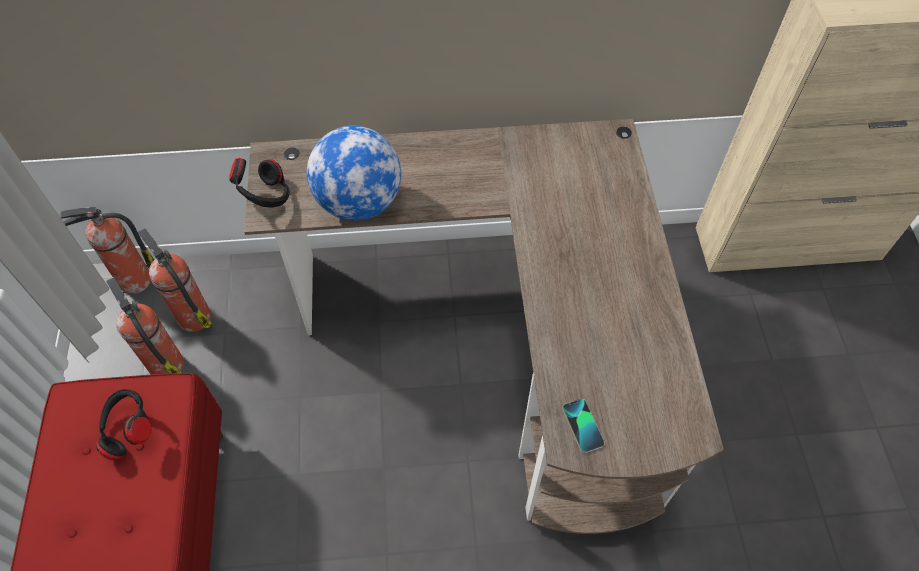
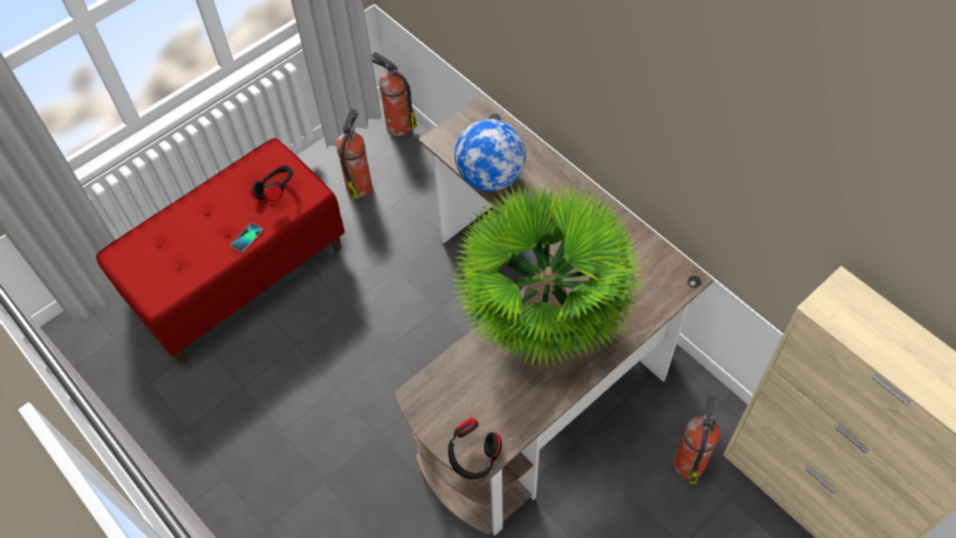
camera: 55 degrees right, 0 degrees up
(193, 316) = (401, 174): fire extinguisher -> fire extinguisher (689, 462)
(265, 197) = (451, 130): black headphones -> black headphones (473, 458)
(568, 267) = (544, 318): none -> potted plant
(583, 426) = (434, 395): phone -> phone (247, 238)

